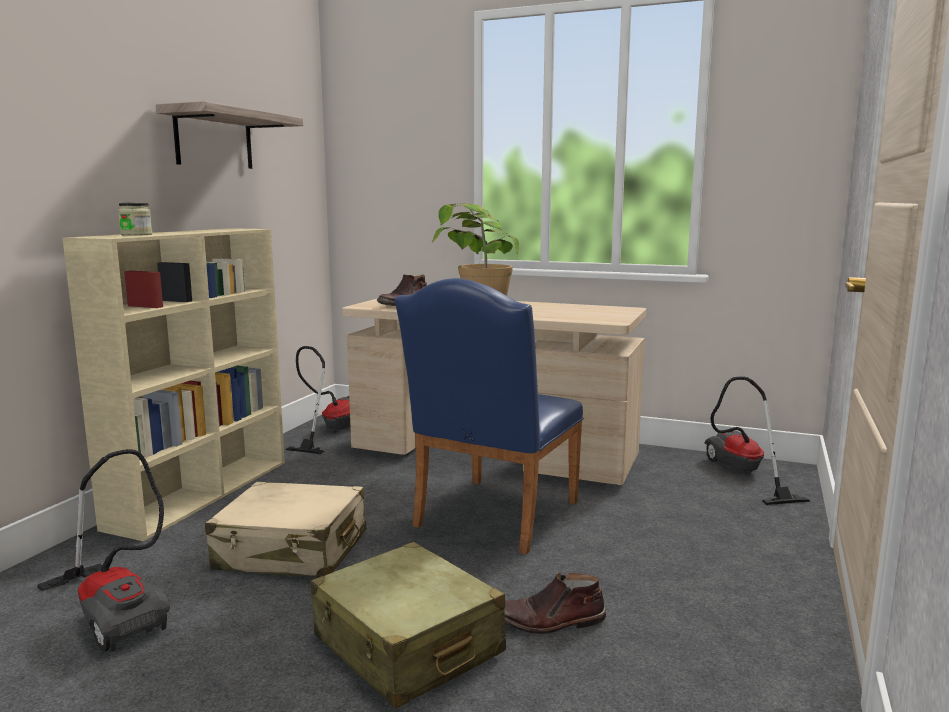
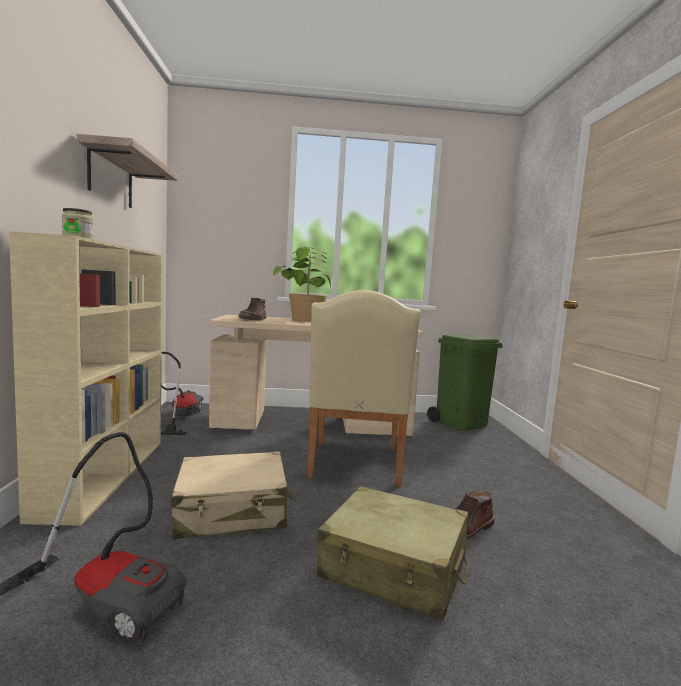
camera: 25 degrees left, 5 degrees down
(491, 518) = (354, 465): blue chair -> beige chair
(740, 473) = (461, 423): vacuum cleaner -> green trash can

